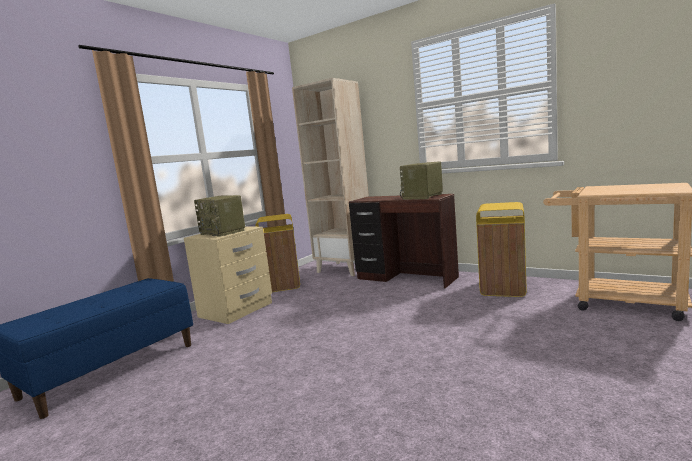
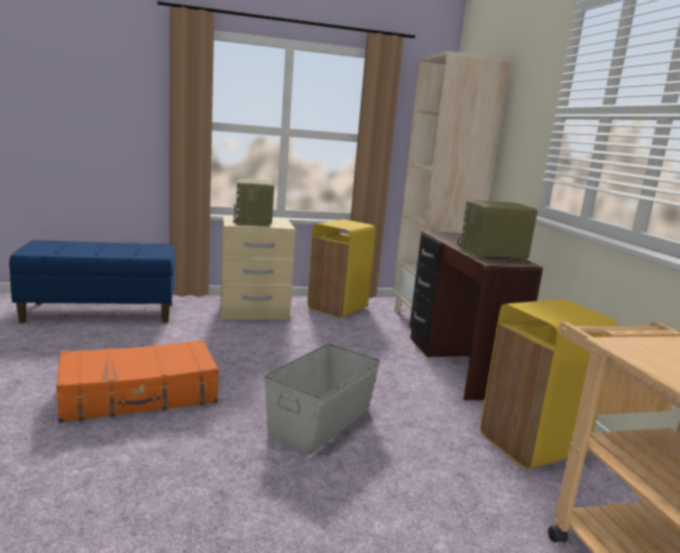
camera: 40 degrees right, 5 degrees up
(297, 383) = (139, 395): none -> orange suitcase
(420, 330) = (321, 422): none -> grey storage box

